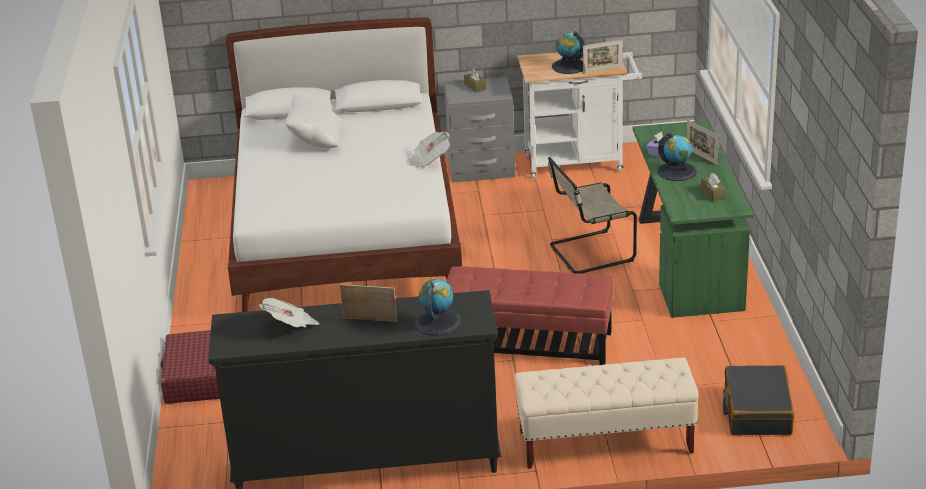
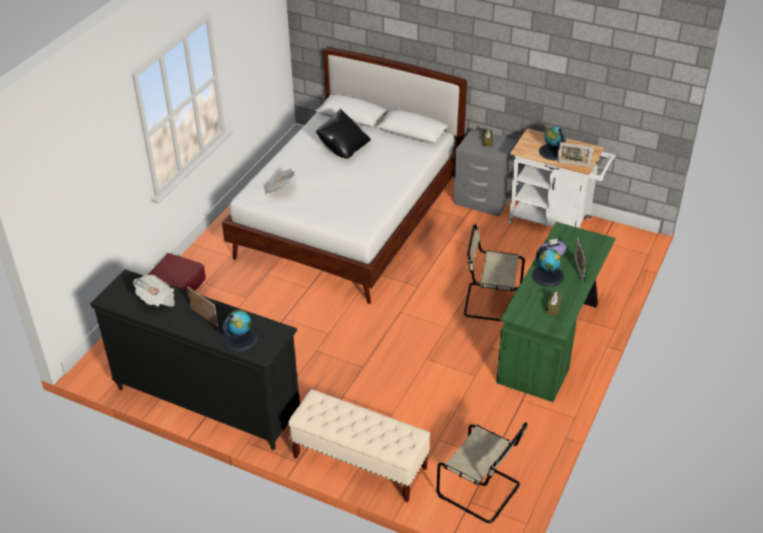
camera: 30 degrees right, 10 degrees up
(316, 142) = (343, 148): white pillow -> black pillow
(428, 161) = (397, 193): newspaper -> newspaper (278, 188)
(528, 343) = (384, 358): red ottoman -> none
(757, 411) = (481, 491): black suitcase -> beige chair

